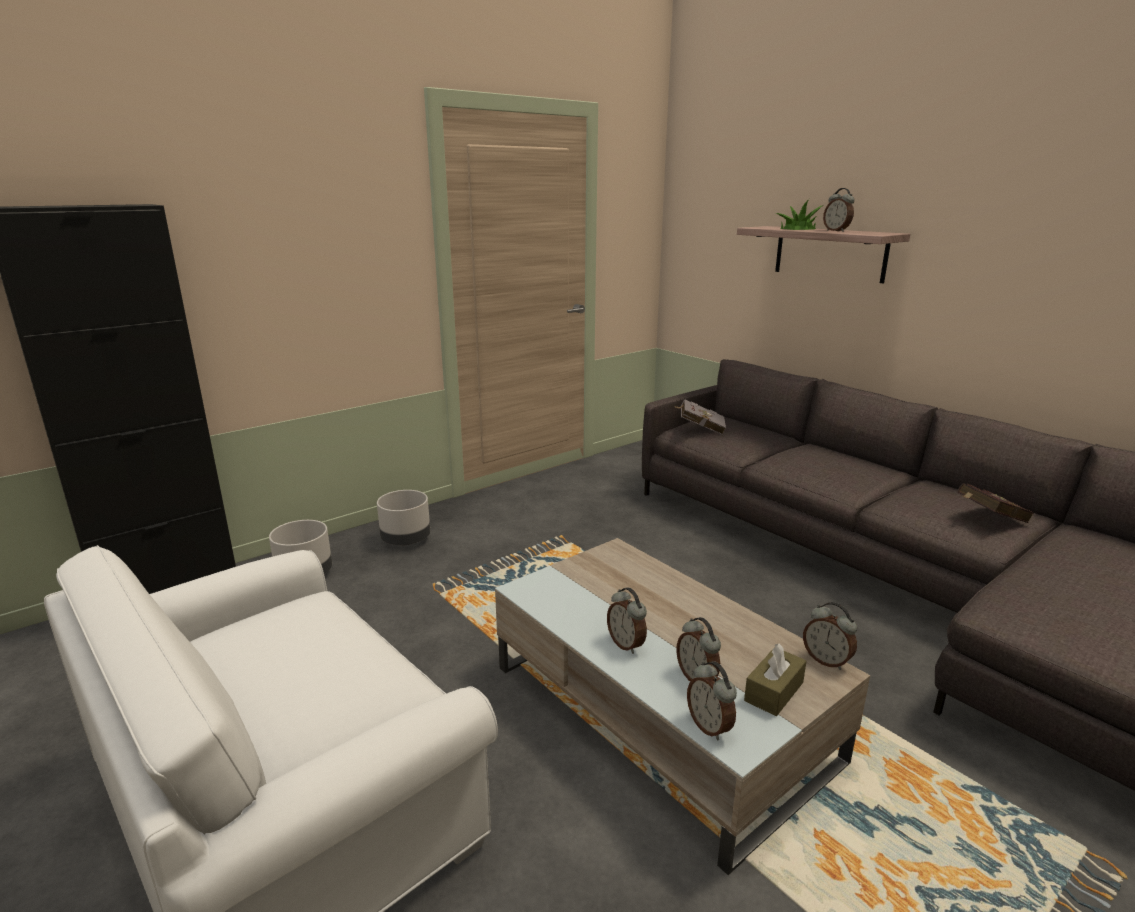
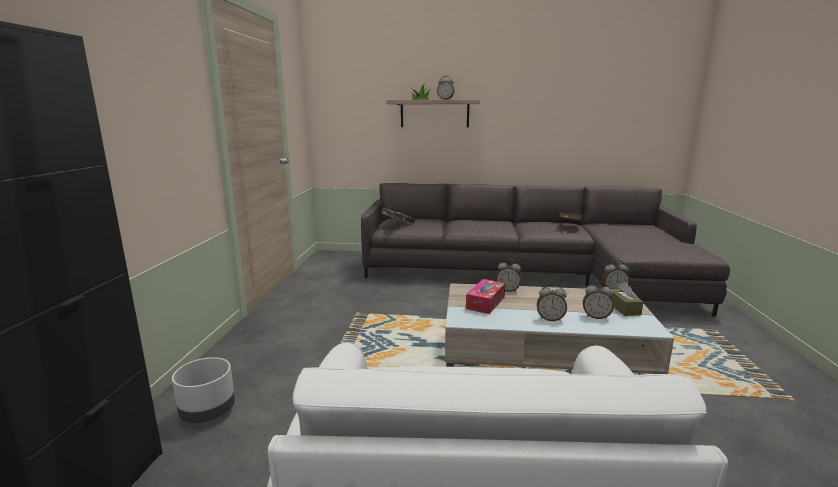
camera: 45 degrees left, 5 degrees down
(406, 540) = (254, 356): grey planter -> none
(598, 582) = (485, 302): none -> tissue box
(710, 726) = (634, 329): alarm clock -> alarm clock (508, 290)

